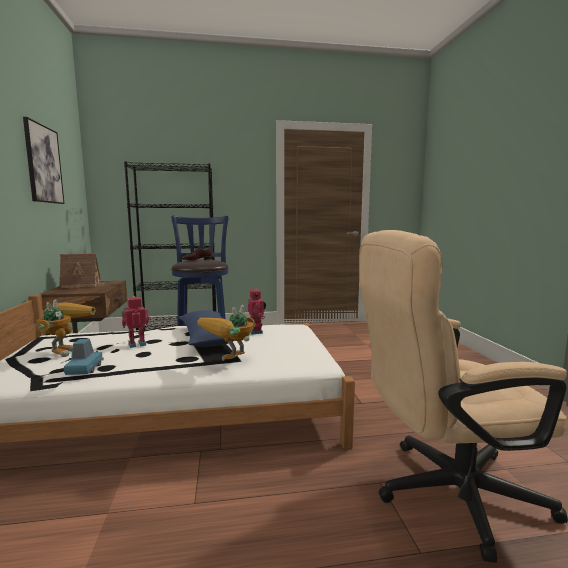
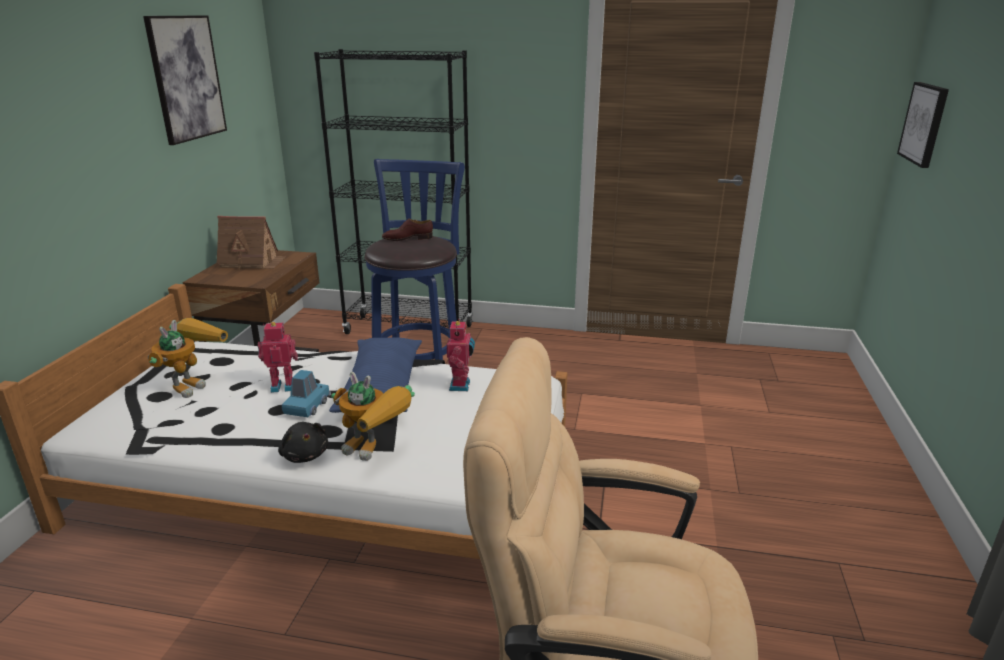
camera: 20 degrees right, 15 degrees up
(85, 369) = (197, 427): blue toy car -> blue toy car (307, 406)
(181, 371) = (305, 455): none -> black plush toy
(230, 362) = (376, 451): toy robot -> toy robot turned 120 degrees counterclockwise
(437, 198) = (924, 123): none -> picture

